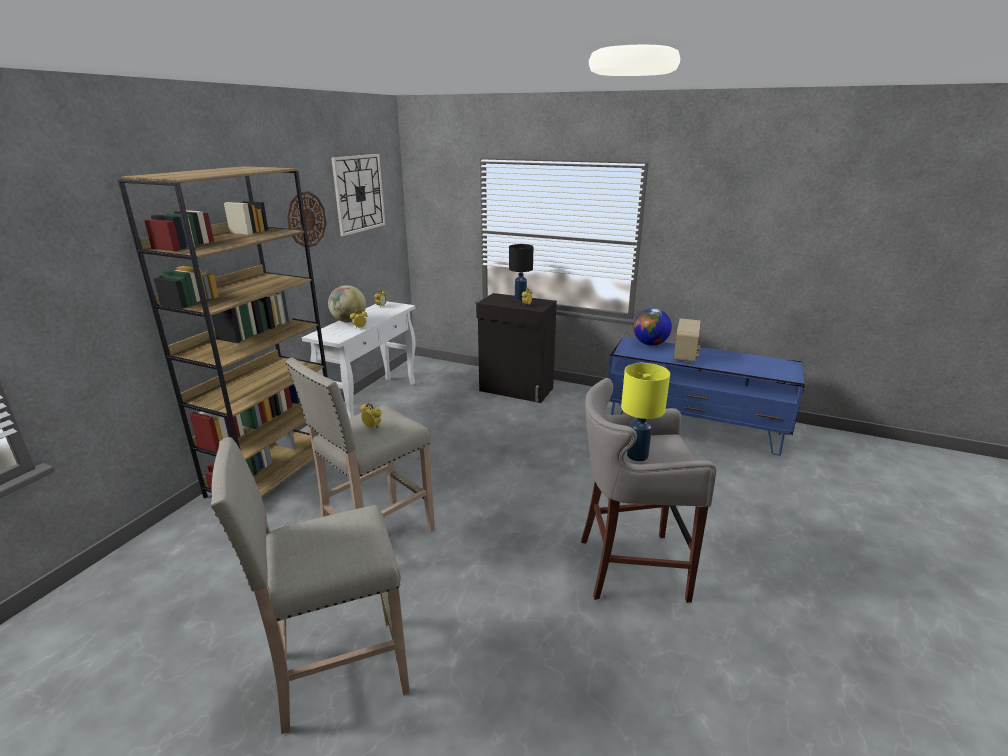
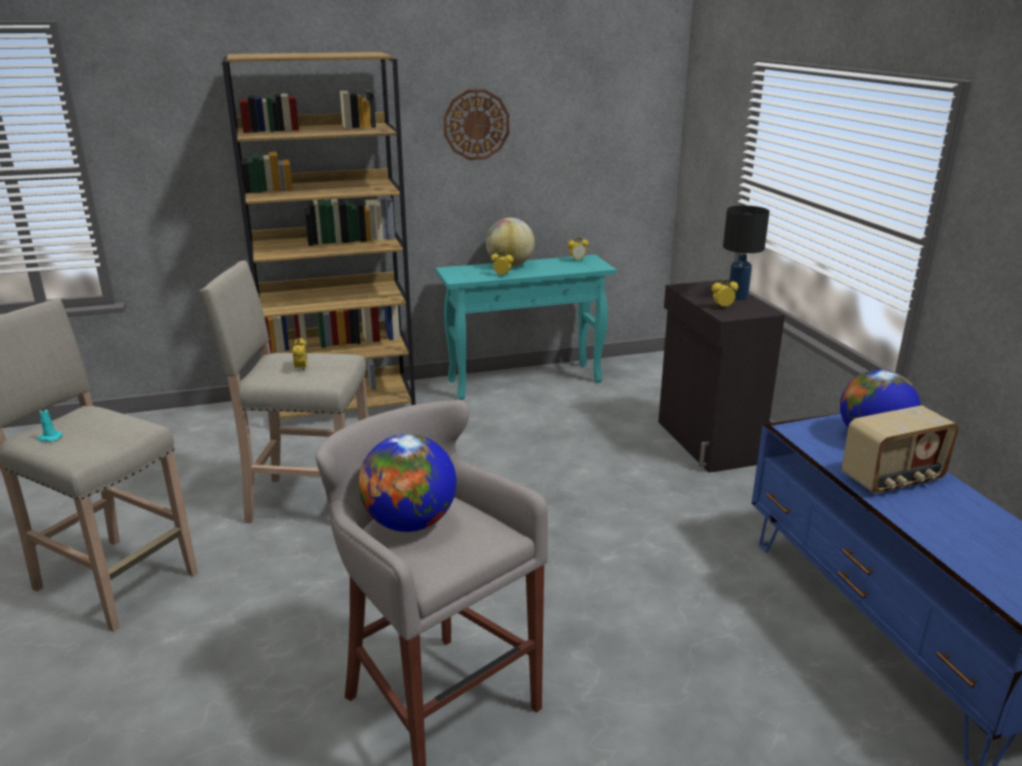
camera: 50 degrees right, 0 degrees up
(312, 563) = (49, 438): none -> turquoise candle
(359, 193) = (582, 100): wall clock -> none
(372, 401) = (525, 381): white console table -> turquoise console table
(637, 456) = (410, 523): yellow table lamp -> globe

